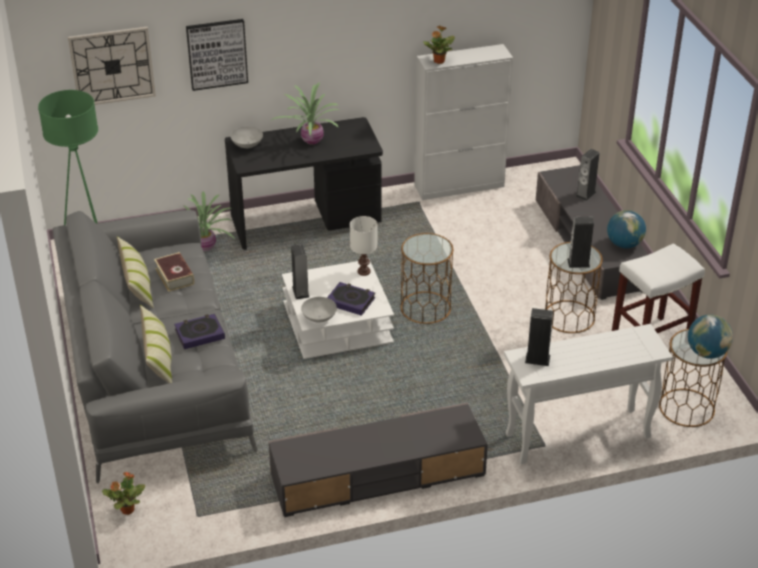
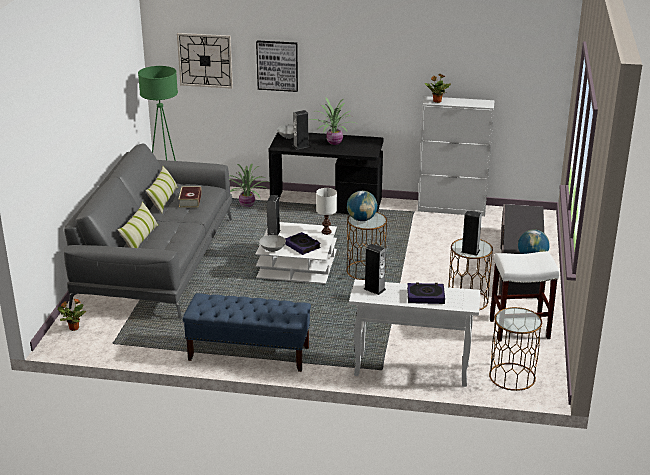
camera: 25 degrees right, 10 degrees down
(199, 334) = (177, 233): book -> book (425, 296)
(377, 474) = (248, 354): grey tv stand -> blue bench
(585, 194) = (528, 223): speaker -> speaker (301, 146)
(707, 353) = (521, 325): globe -> globe (361, 219)

